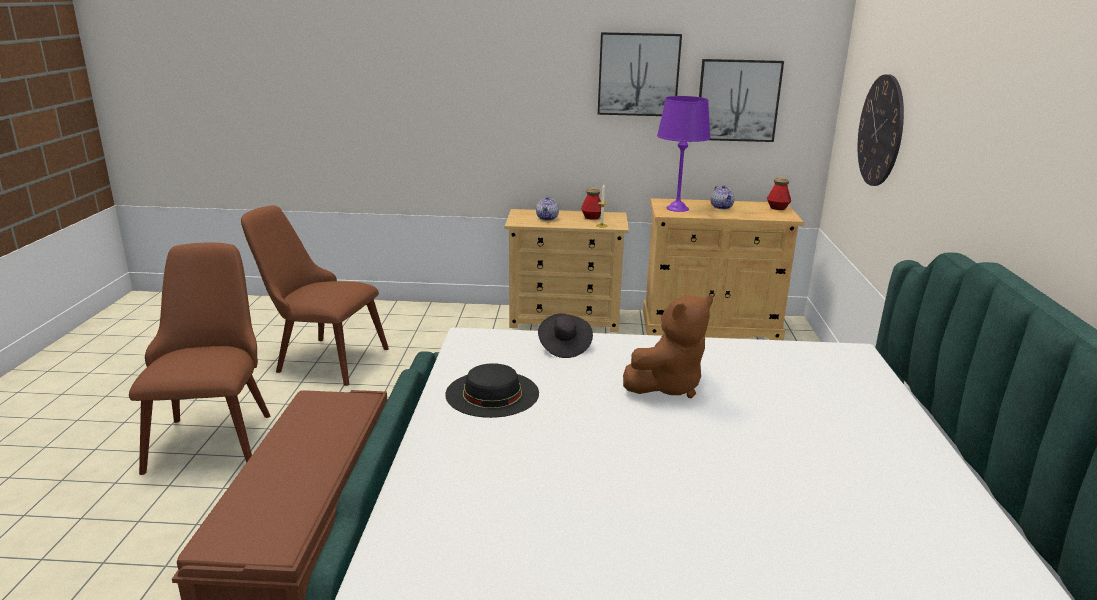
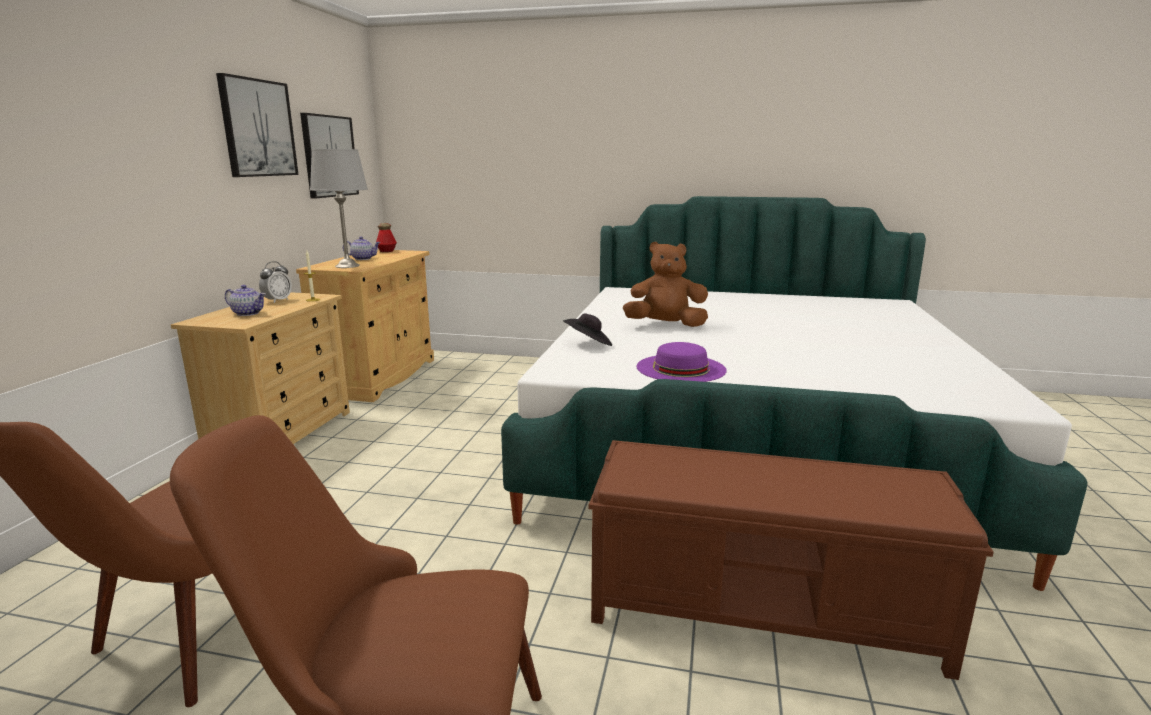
camera: 80 degrees left, 5 degrees down
(492, 393) = (680, 368): black hat -> purple hat
(591, 217) = (277, 301): bottle -> alarm clock
(667, 386) = (665, 325): brown plush toy -> brown plush toy turned 60 degrees counterclockwise
(677, 208) = (347, 266): purple table lamp -> grey table lamp
(880, 131) = (481, 161): wall clock -> none

